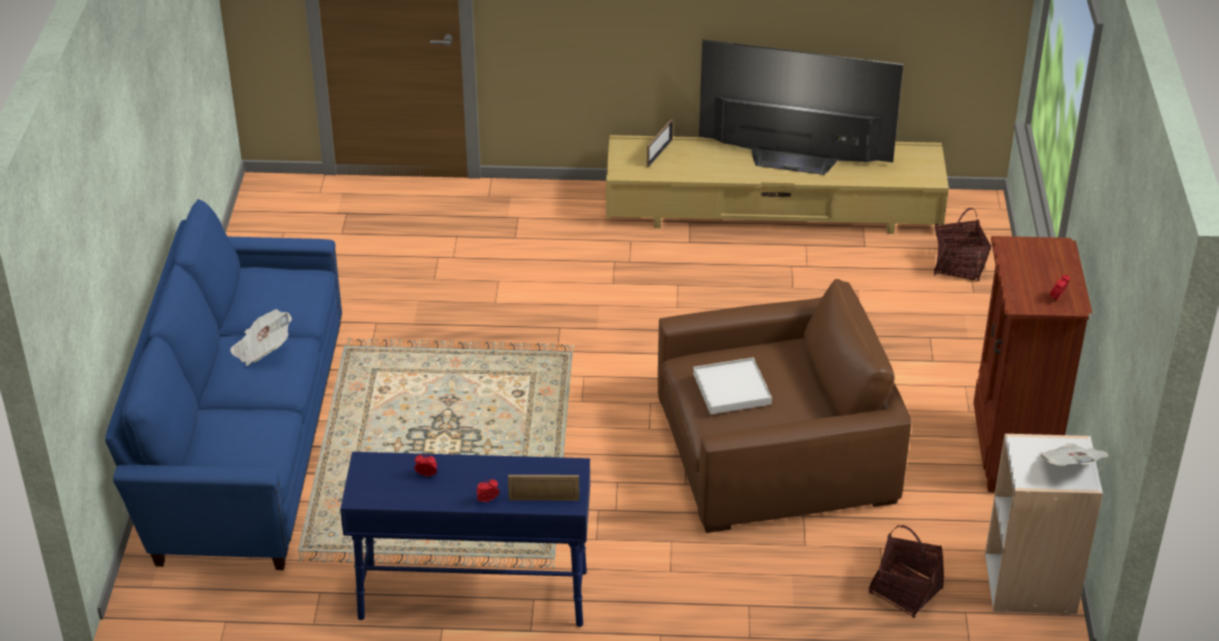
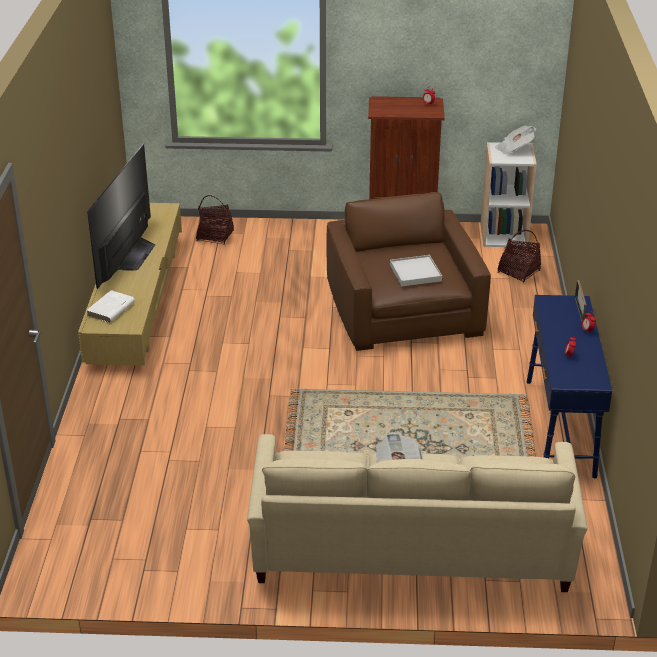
camera: 90 degrees left, 5 degrees down
(243, 439) = (410, 556): blue sofa -> beige sofa
(659, 153) = (110, 309): picture frame -> white book

